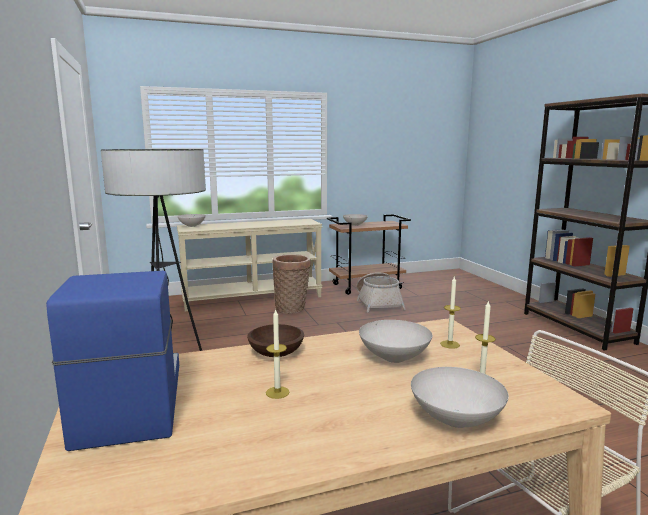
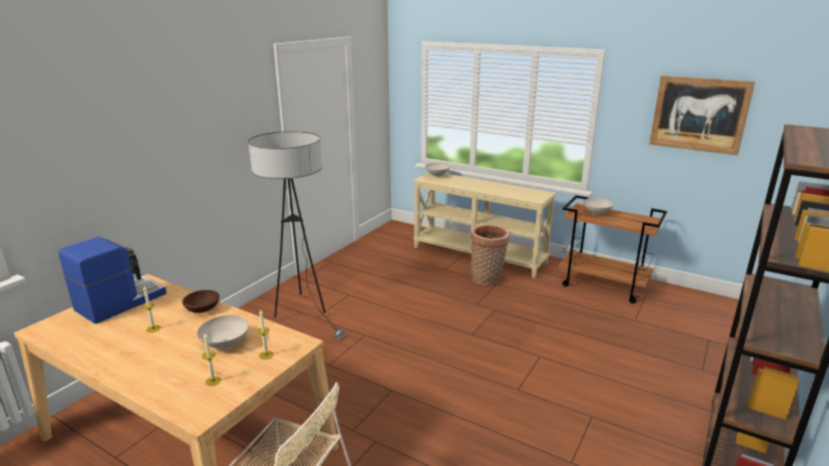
camera: 50 degrees right, 10 degrees up
(378, 303) = (572, 308): basket -> none
(396, 139) = (699, 114): none -> picture
(454, 420) = (153, 385): white bowl -> none

